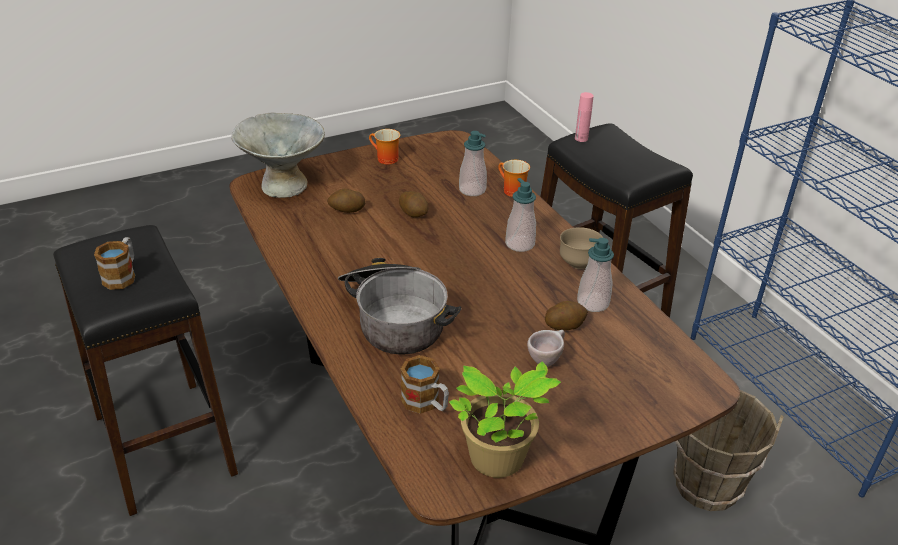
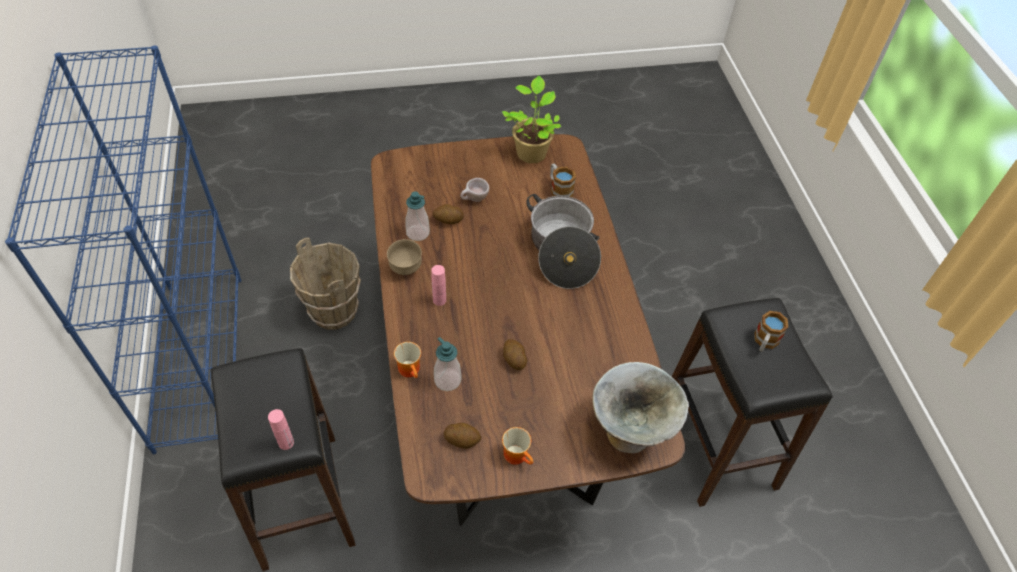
camera: 165 degrees left, 15 degrees up
(346, 210) = (574, 378): potato -> potato (462, 440)
(519, 244) = (439, 300): soap dispenser -> pink bottle

